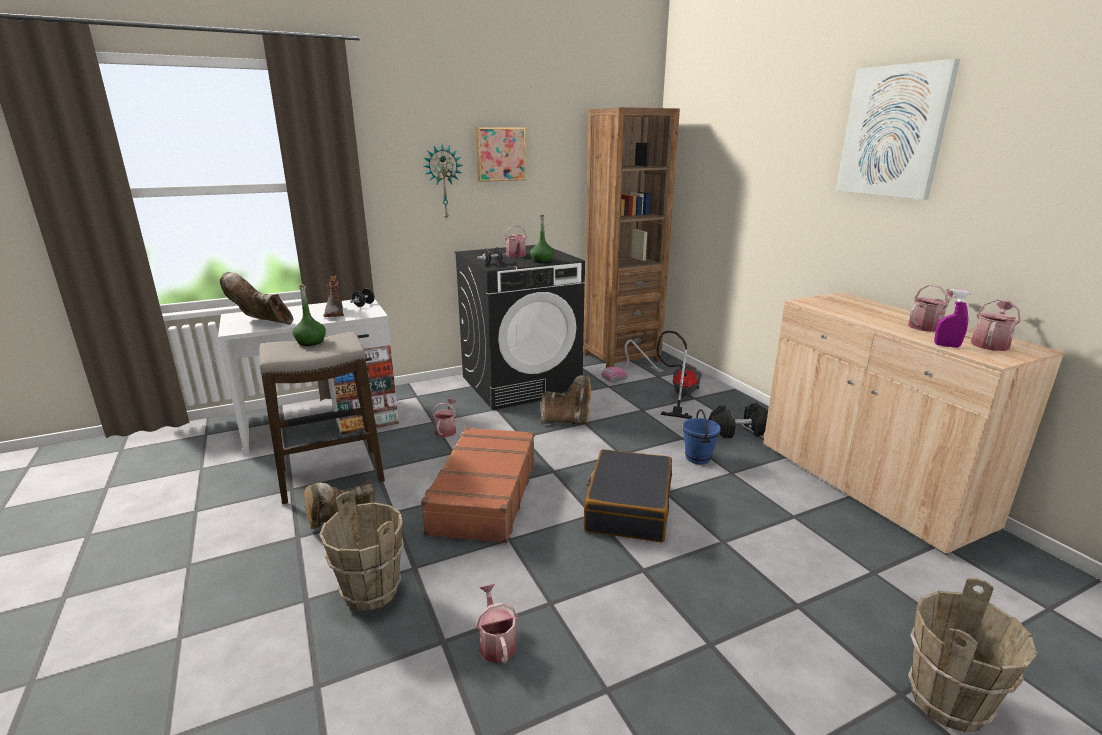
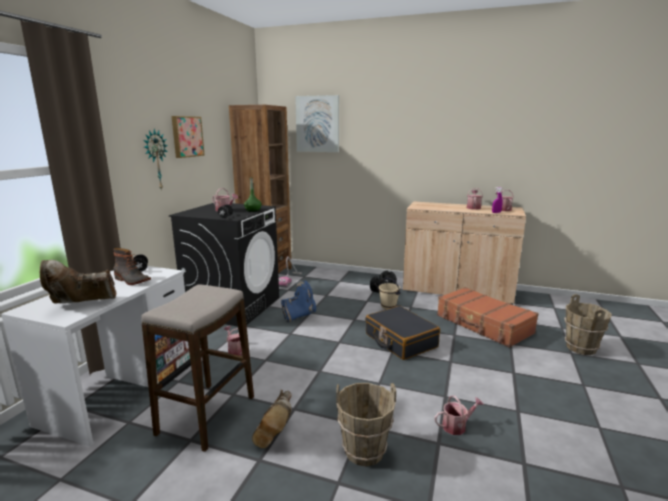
camera: 45 degrees left, 5 degrees down
(311, 342) = (186, 299): green bottle -> none
(483, 495) = (327, 371): brown suitcase -> brown suitcase (483, 325)
(496, 642) = (457, 426): watering can -> watering can turned 135 degrees clockwise
(567, 421) = (299, 315): brown boot -> blue boot
(679, 395) = (331, 282): vacuum cleaner -> none
(698, 458) = (388, 306): blue bucket -> beige bucket
(893, 131) = (429, 120): picture -> picture (317, 124)

